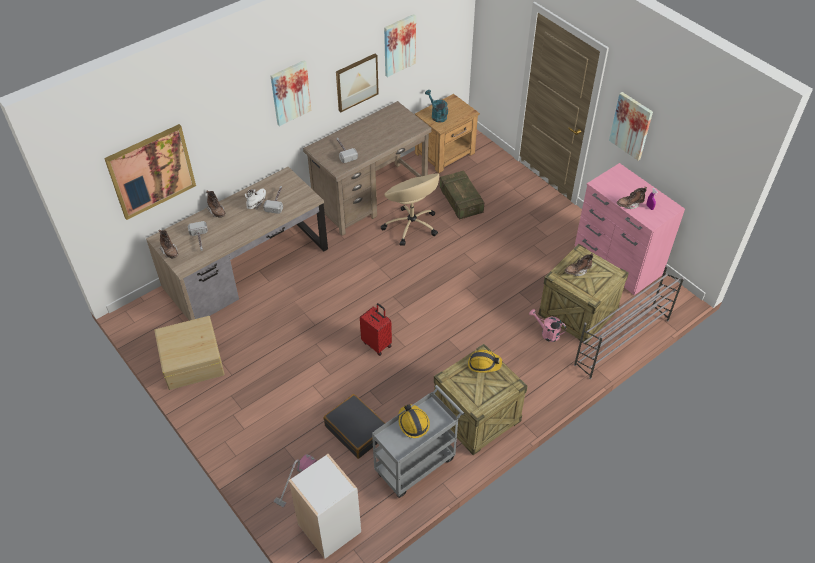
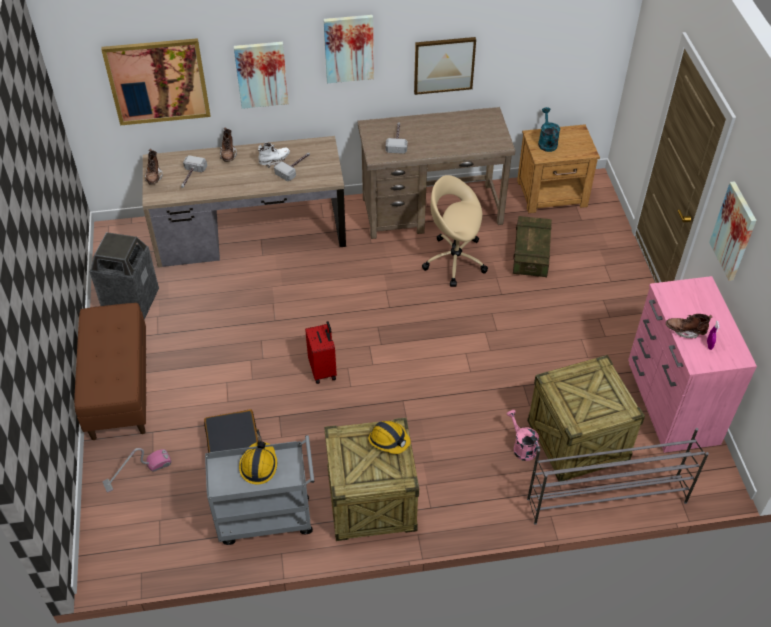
camera: 30 degrees right, 0 degrees up
(191, 361) = (131, 302): beige storage box -> trash can
(232, 428) = (118, 388): none -> brown bench
(329, 528) = (134, 538): bookcase -> none
(399, 45) = (512, 37): picture -> picture (261, 74)
(411, 227) = (453, 260): beige office chair -> beige office chair turned 105 degrees clockwise
(577, 271) = (580, 386): brown boot -> none

